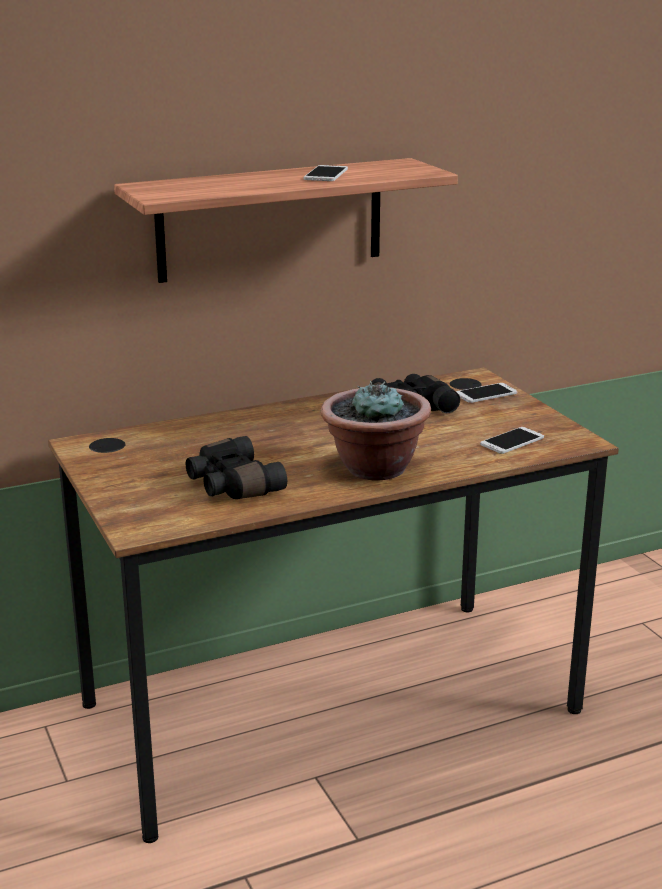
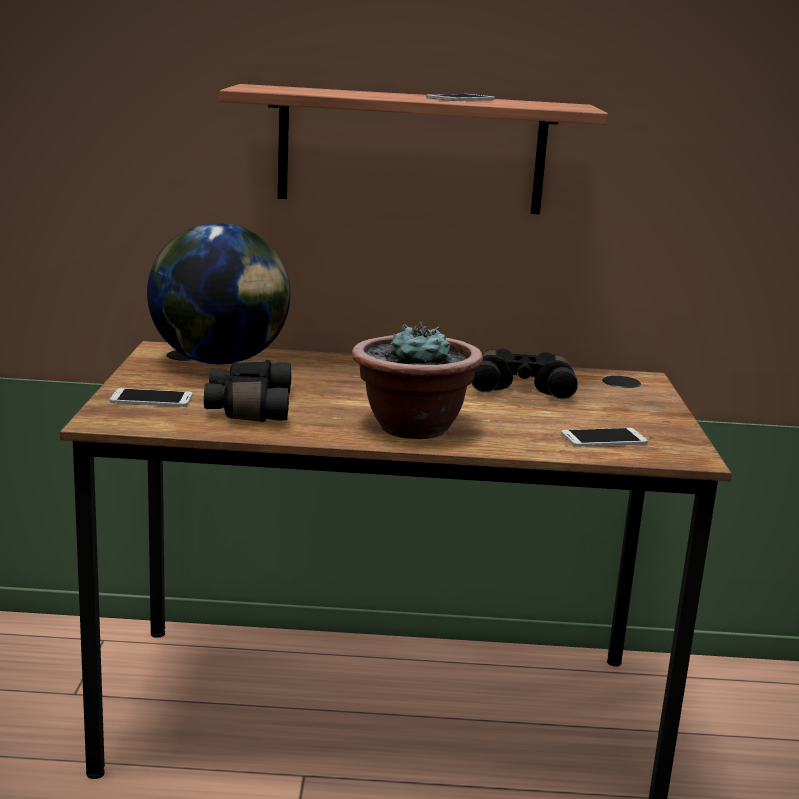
camera: 25 degrees right, 5 degrees down
(147, 444) = (220, 361): none -> globe
(486, 393) = (632, 393): phone -> phone (151, 399)

